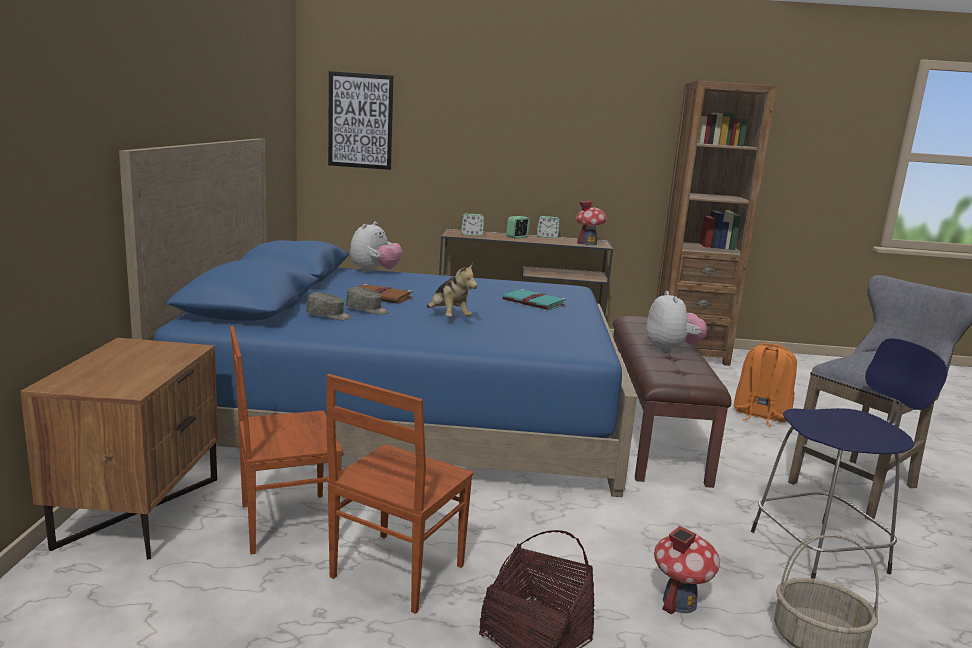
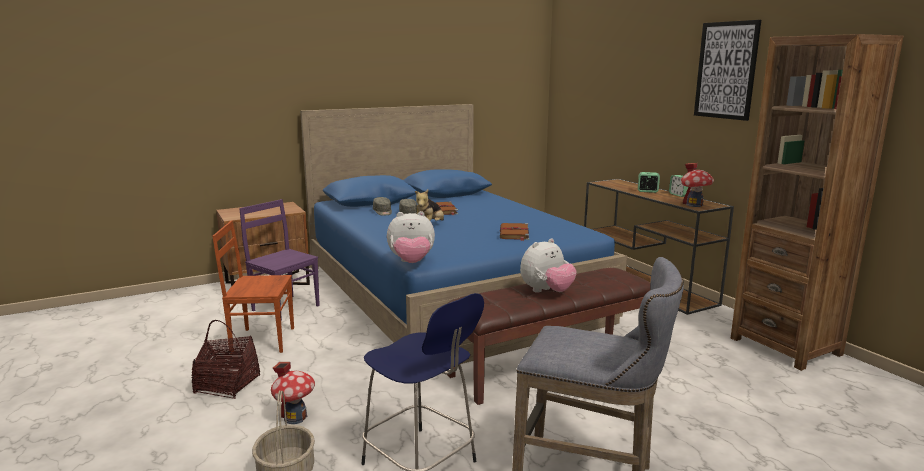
camera: 60 degrees right, 0 degrees up
(286, 521) = (286, 307): brown chair -> purple chair
(360, 121) = (577, 90): picture -> picture (726, 70)
(374, 272) = (498, 199): plush toy -> plush toy (411, 262)
(471, 234) = (615, 184): alarm clock -> none
(535, 302) = (514, 233): turquoise book -> brown book
(760, 415) = (681, 404): orange backpack -> none

